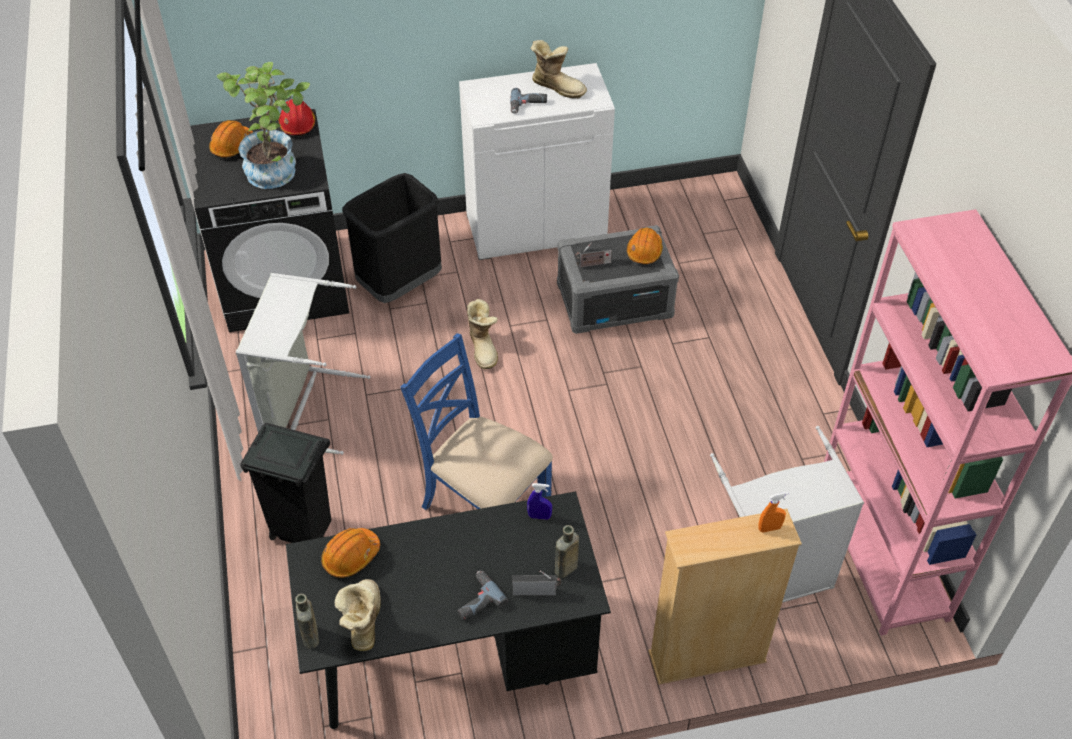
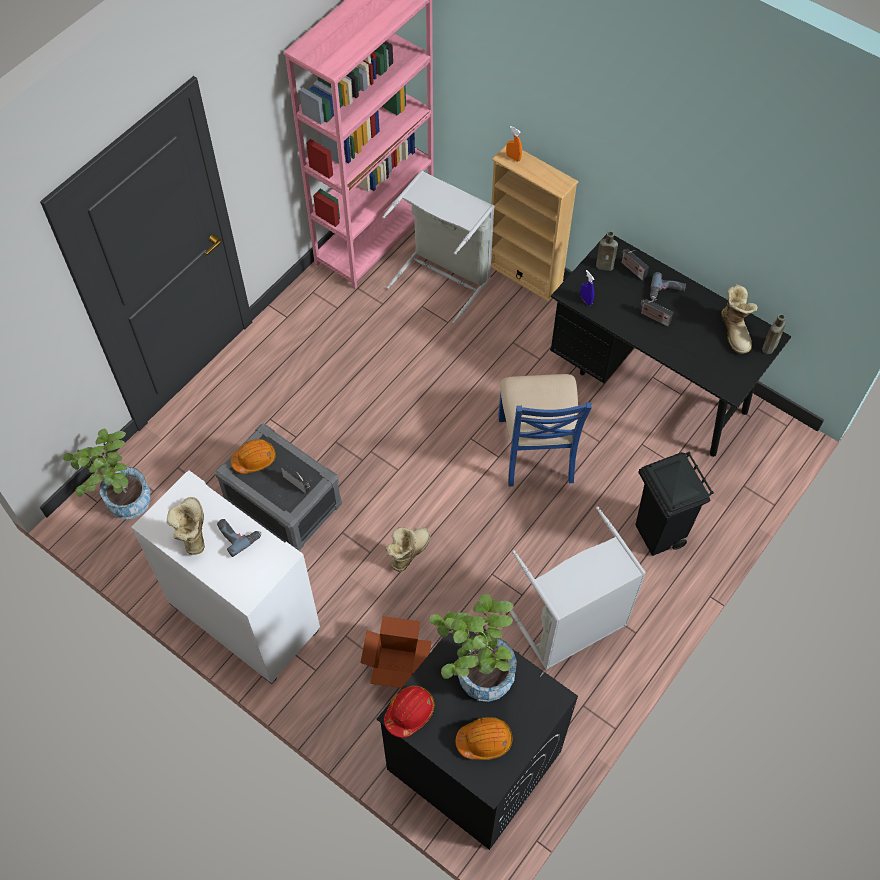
camera: 130 degrees left, 10 degrees up
(351, 556) = (708, 368): orange hard hat -> none
(362, 622) = (735, 331): boot -> boot turned 60 degrees counterclockwise
(400, 284) = (396, 667): black trash can -> cardboard box
(457, 559) = (653, 317): none -> radio
(711, 213) = (122, 501): none -> potted plant

